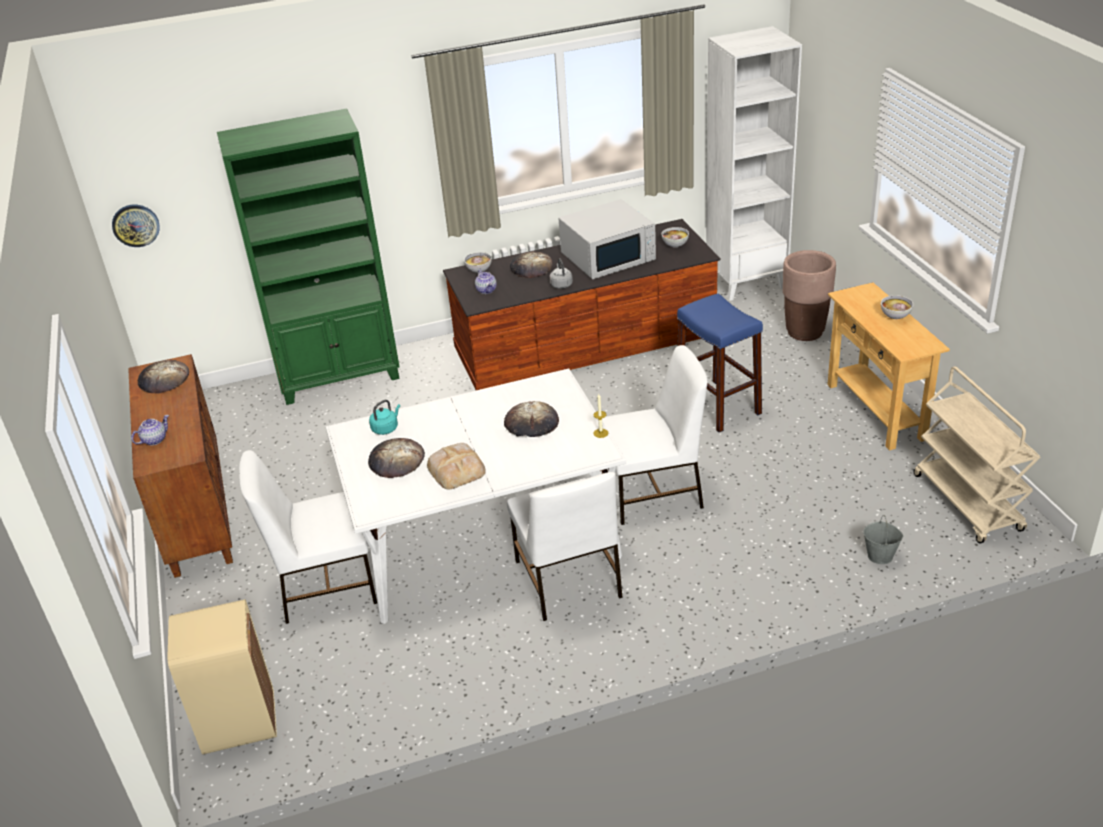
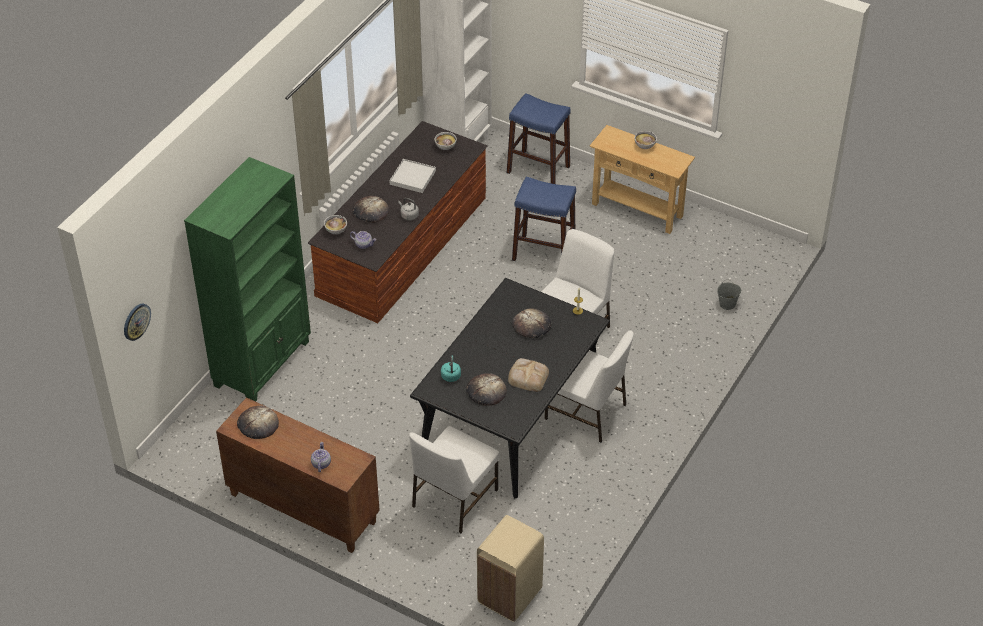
camera: 45 degrees left, 10 degrees up
(485, 539) = (511, 417): white dining table -> black dining table
(608, 257) = (412, 177): white microwave -> white tray
(804, 332) = (538, 169): brown planter -> blue stool
(968, 503) = (739, 247): beige cart -> none

